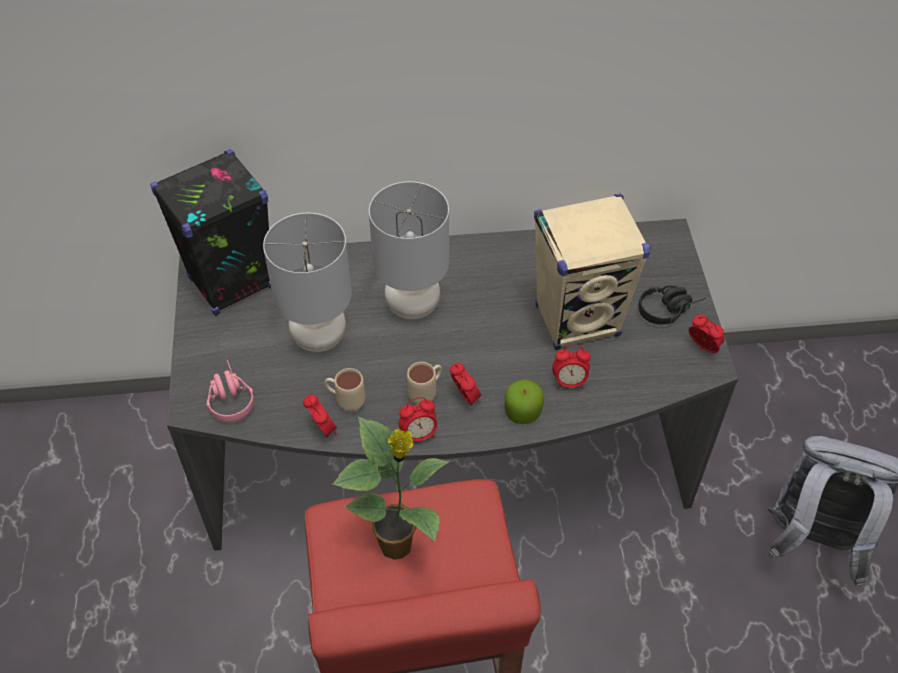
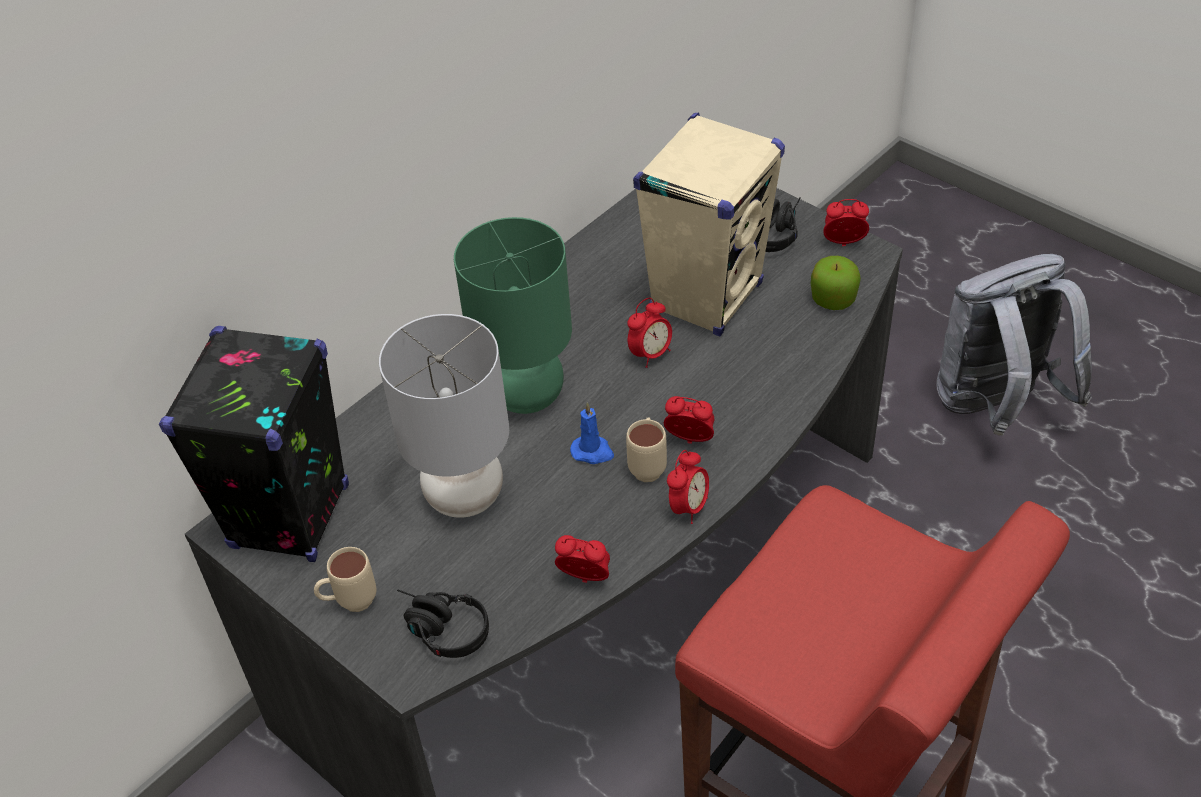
camera: 40 degrees left, 5 degrees down
(229, 397) = (439, 629): pink headphones -> black headphones
(346, 402) = (575, 535): beige mug -> beige mug (349, 603)
(398, 545) = (815, 610): potted plant -> none
(408, 363) = (593, 452): none -> blue candle
(412, 305) = (526, 396): grey table lamp -> green table lamp
(522, 412) = (758, 412): apple -> apple (833, 299)
(569, 382) = (767, 355): alarm clock -> alarm clock (650, 354)

